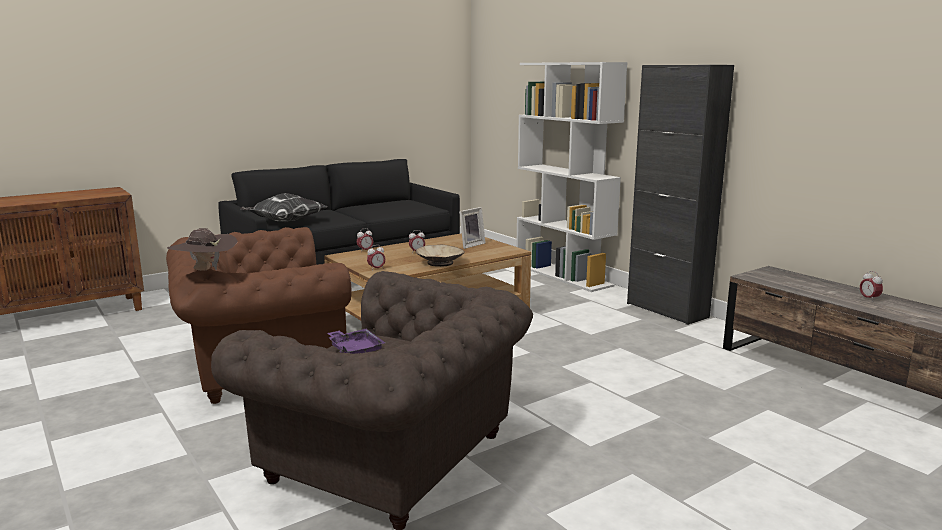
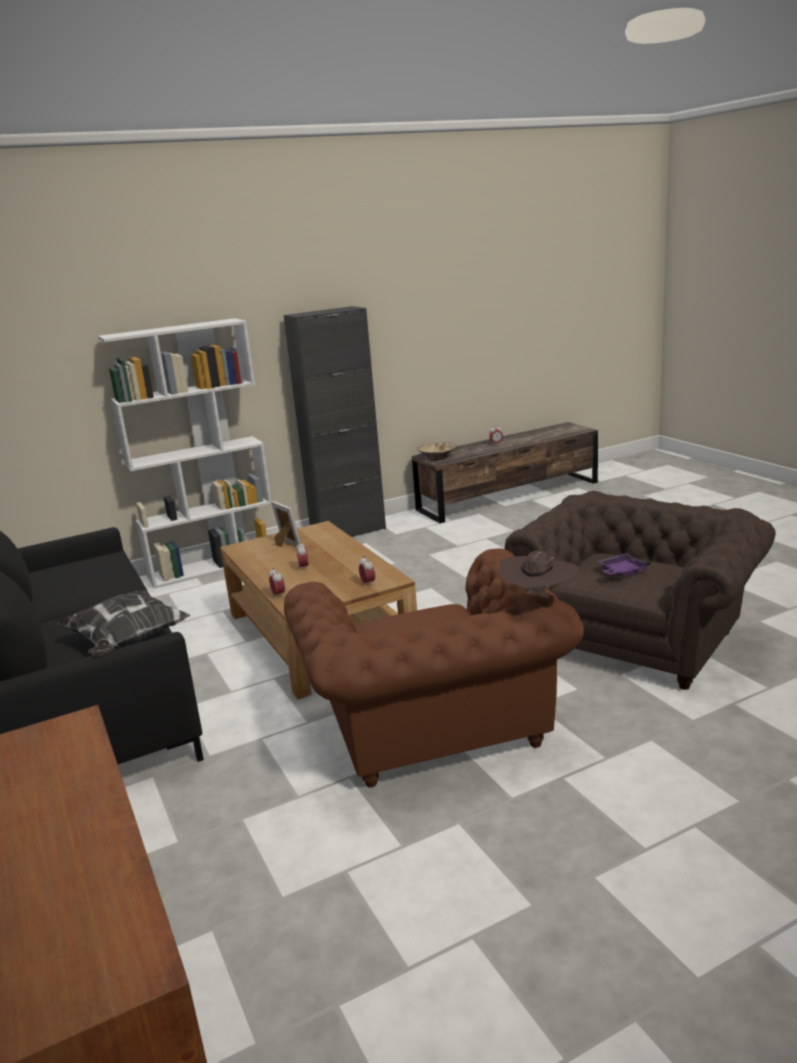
camera: 80 degrees left, 5 degrees up
(440, 263) = (356, 555): beige bowl -> beige bowl (437, 457)

